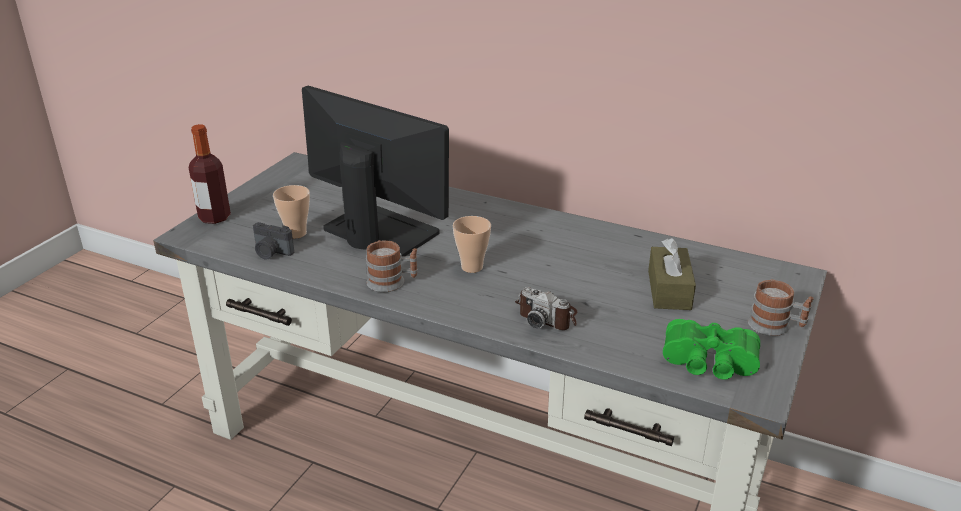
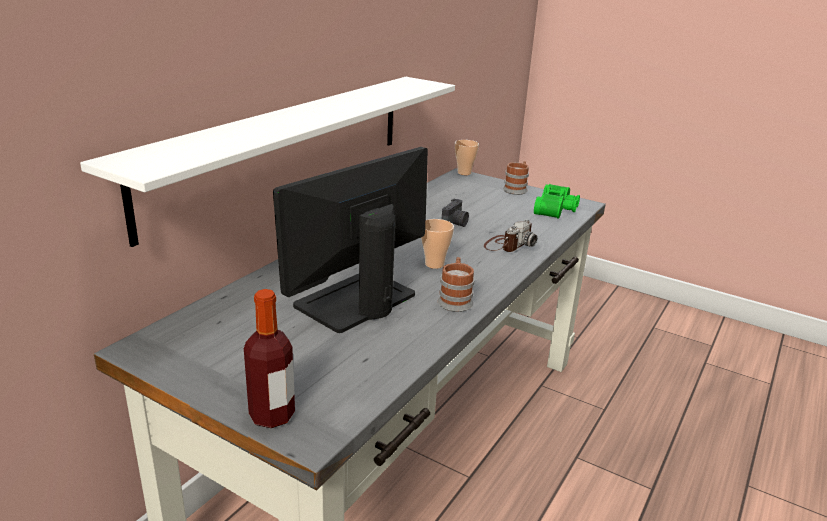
camera: 85 degrees left, 5 degrees down
(271, 253) = (383, 366): camera -> camera (455, 224)
(296, 233) = (342, 350): cup -> cup (464, 173)
(486, 91) = (286, 147): none -> white shelf
(669, 290) = (475, 206): brown tissue box -> none

